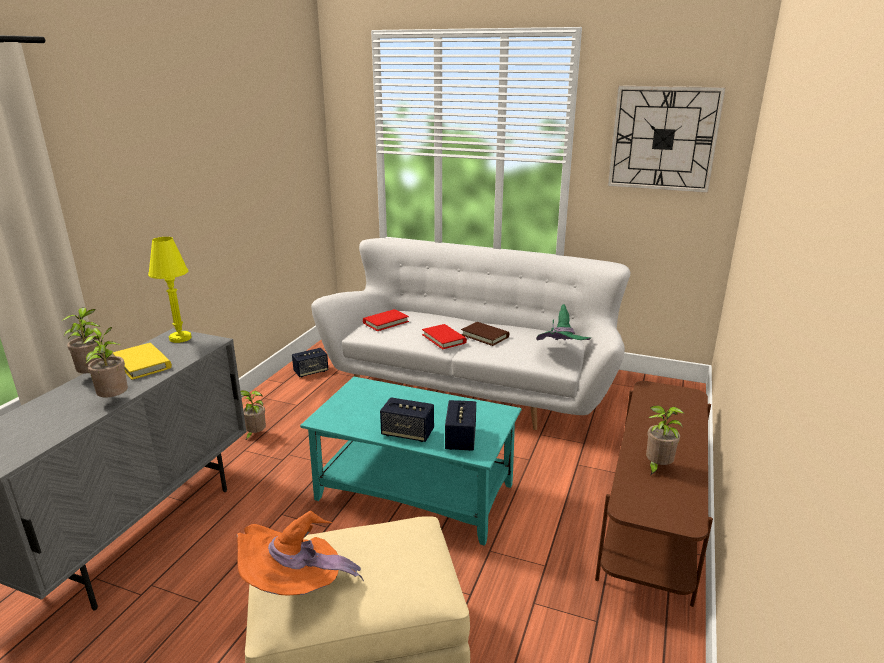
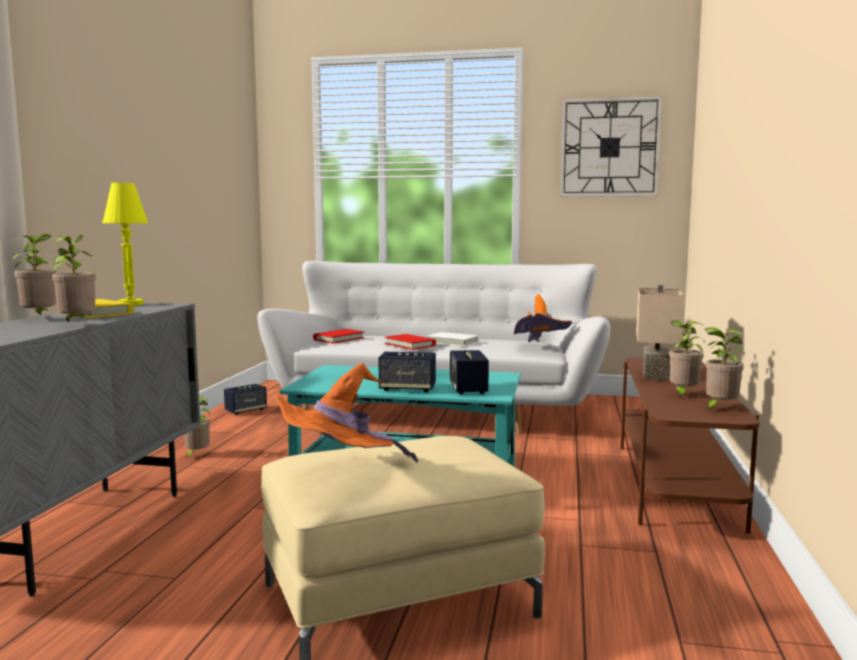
camera: 10 degrees left, 15 degrees down
(485, 336) = (453, 342): brown book -> white book
(560, 355) = (540, 348): green hat -> orange hat
(649, 426) = (658, 376): none -> beige table lamp
(680, 501) = (719, 408): none -> potted plant

